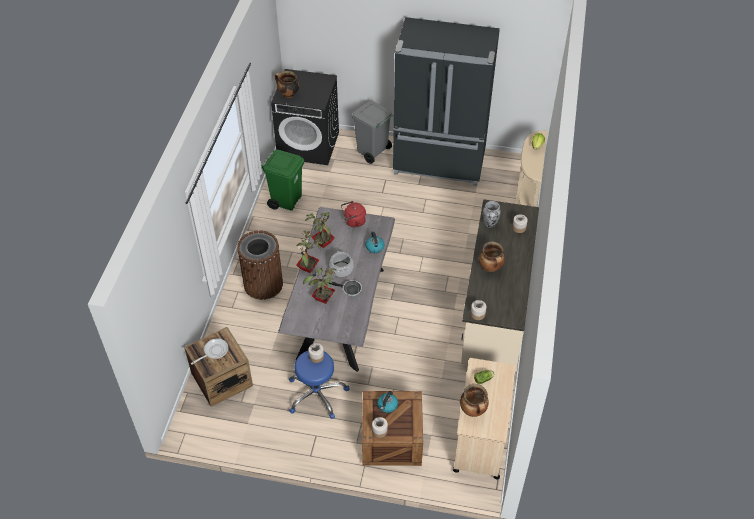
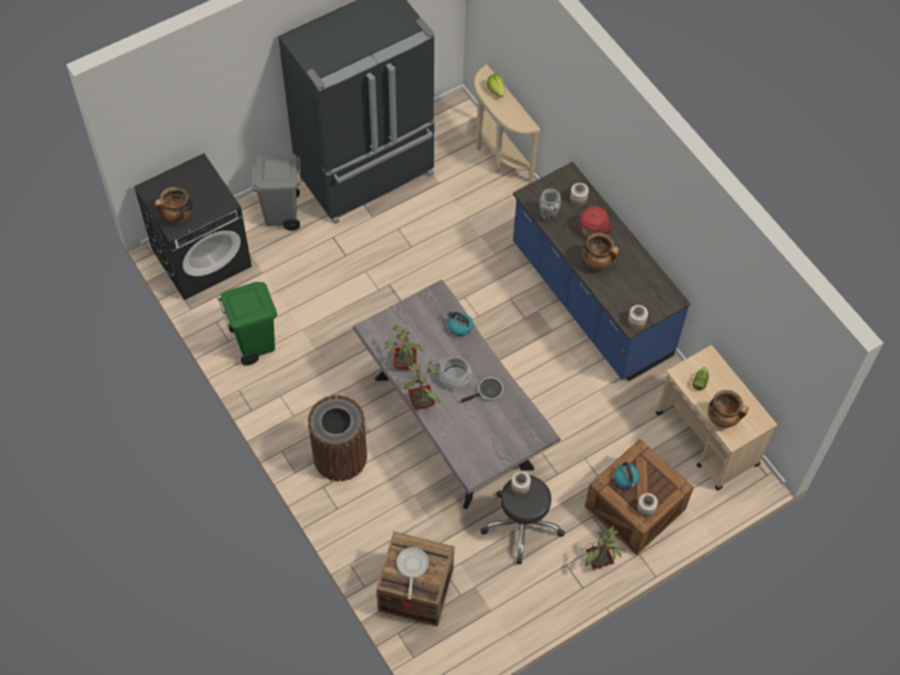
camera: 45 degrees left, 10 degrees up
(317, 394) = (522, 524): blue stool -> black stool
(323, 299) = (474, 423): potted plant -> potted plant (599, 562)
(353, 222) = (408, 315): red kettle -> red kettle (592, 231)
(494, 310) = (590, 301): beige counter -> blue counter

